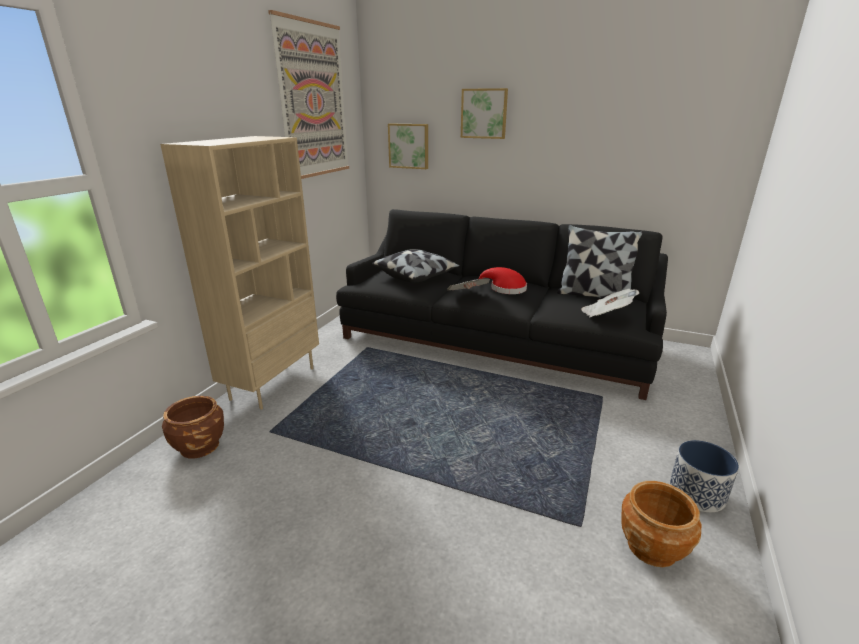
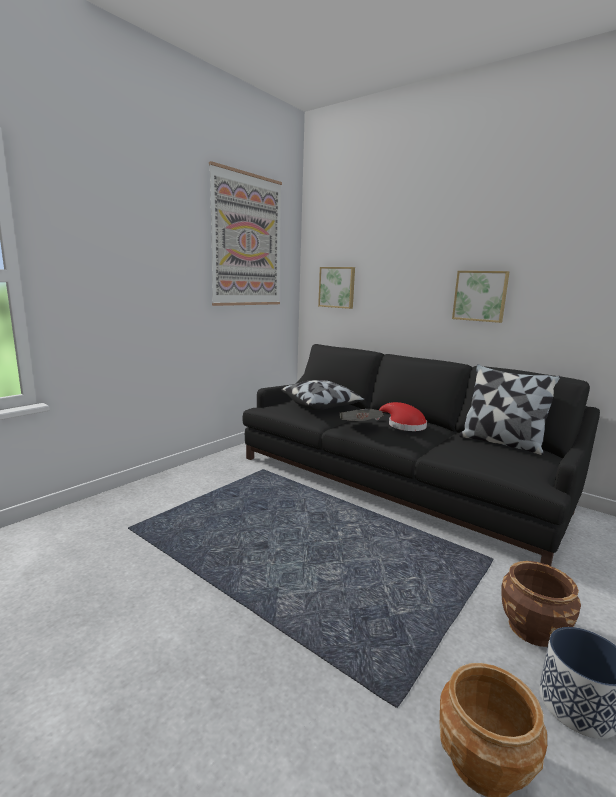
camera: 15 degrees right, 10 degrees down
(200, 446) = (62, 529): brown planter -> brown planter (533, 628)
(273, 382) = (160, 486): beige bookcase -> none
(484, 113) = (406, 257): picture -> picture (480, 296)
(606, 315) = (504, 463): newspaper -> none

